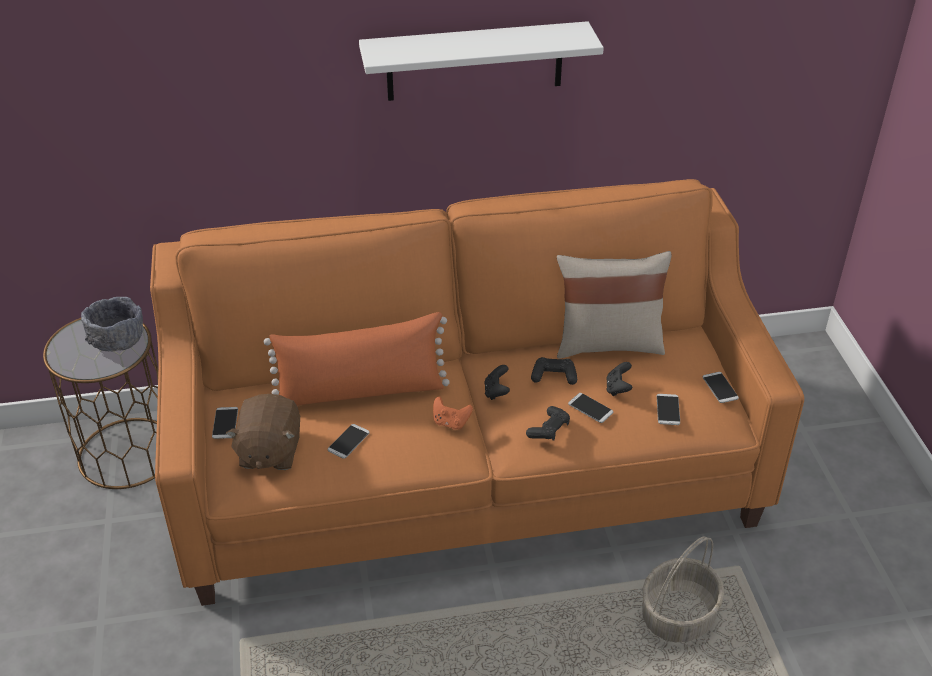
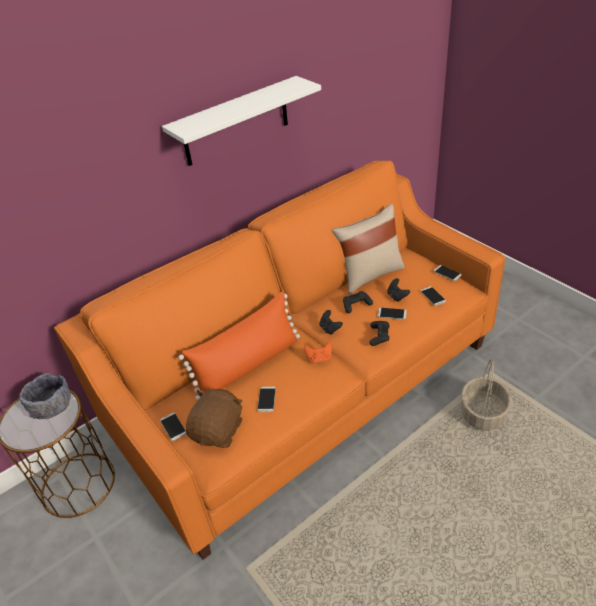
camera: 25 degrees left, 0 degrees up
(269, 451) = (219, 431): brown plush toy -> brown plush toy turned 135 degrees counterclockwise

